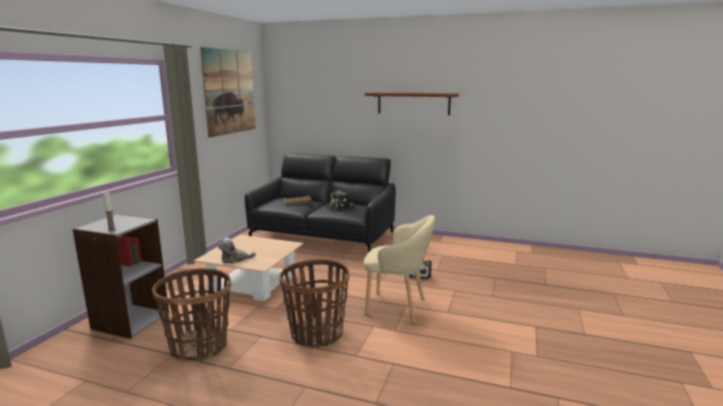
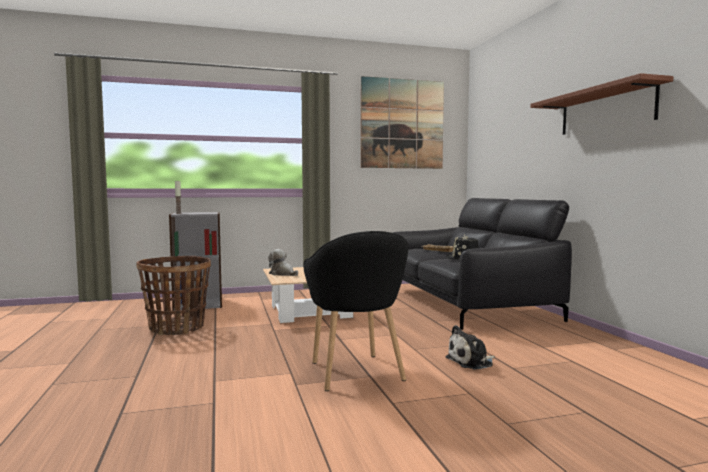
camera: 55 degrees right, 10 degrees down
(316, 334) = (240, 355): basket -> none
(397, 307) = (355, 373): beige armchair -> black armchair

